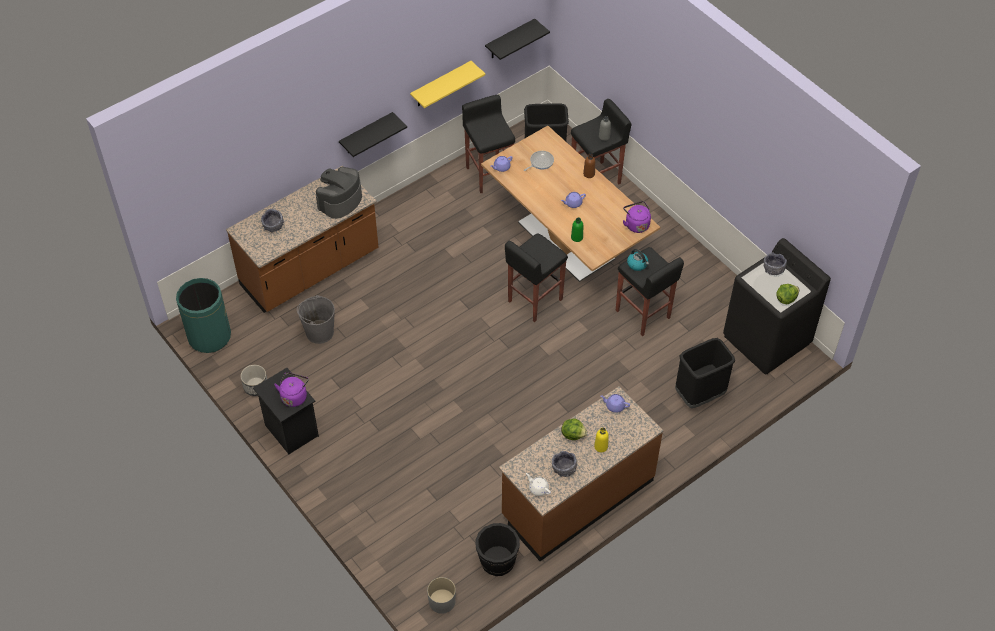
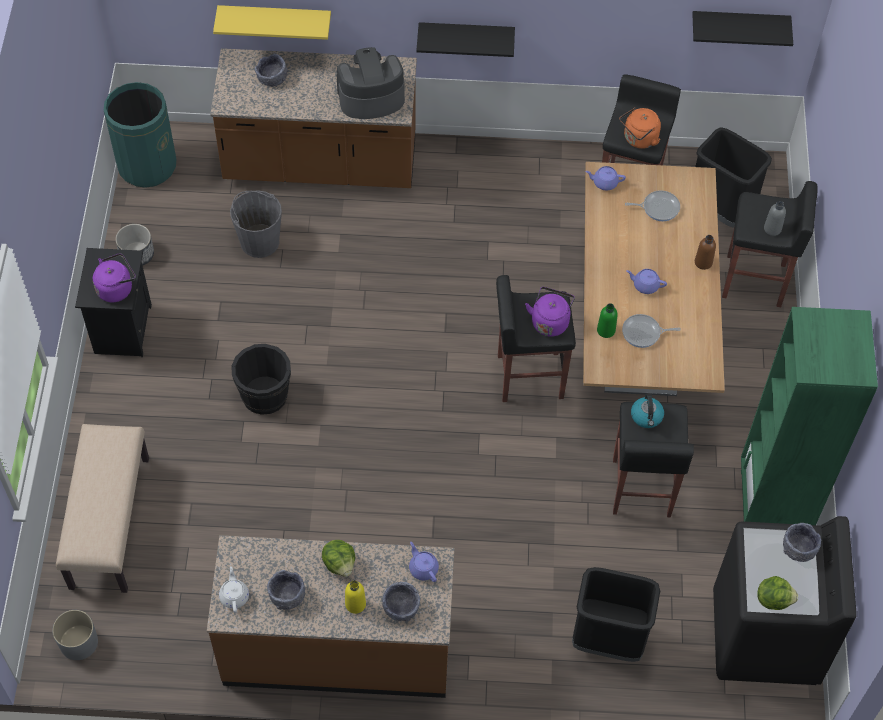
camera: 40 degrees right, 5 degrees up
(392, 531) = (109, 522): none -> beige bench
(441, 84) = (604, 30): yellow shelf -> yellow shelf (275, 19)
(495, 135) = (639, 139): none -> orange kettle
(497, 560) = (180, 646): black bucket -> black bucket (264, 395)
(596, 226) = (643, 333): none -> frying pan
(623, 431) = (401, 607): none -> grey bowl
(636, 224) = (696, 366): purple kettle -> purple kettle (550, 321)
(710, 278) = (773, 504): none -> green bookcase

